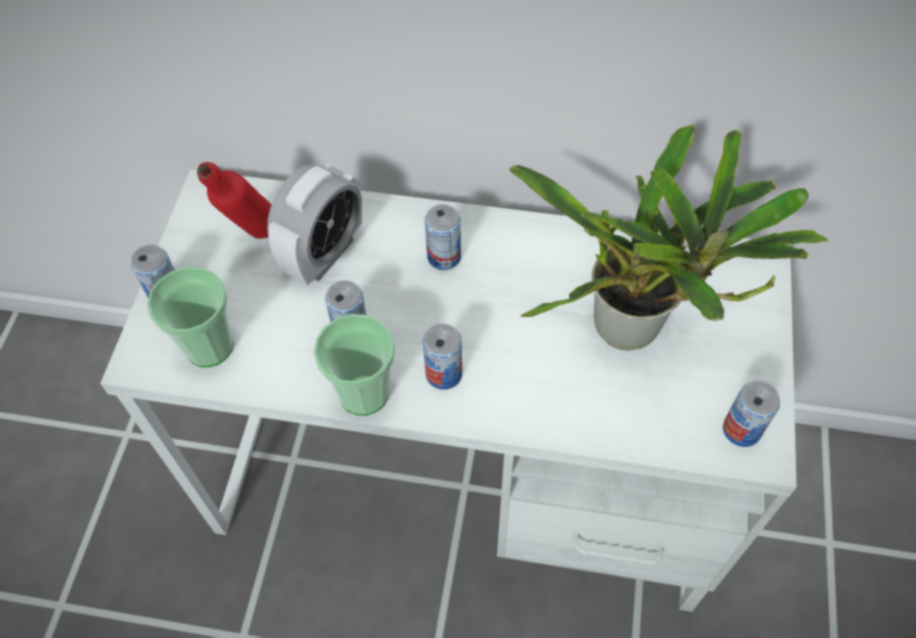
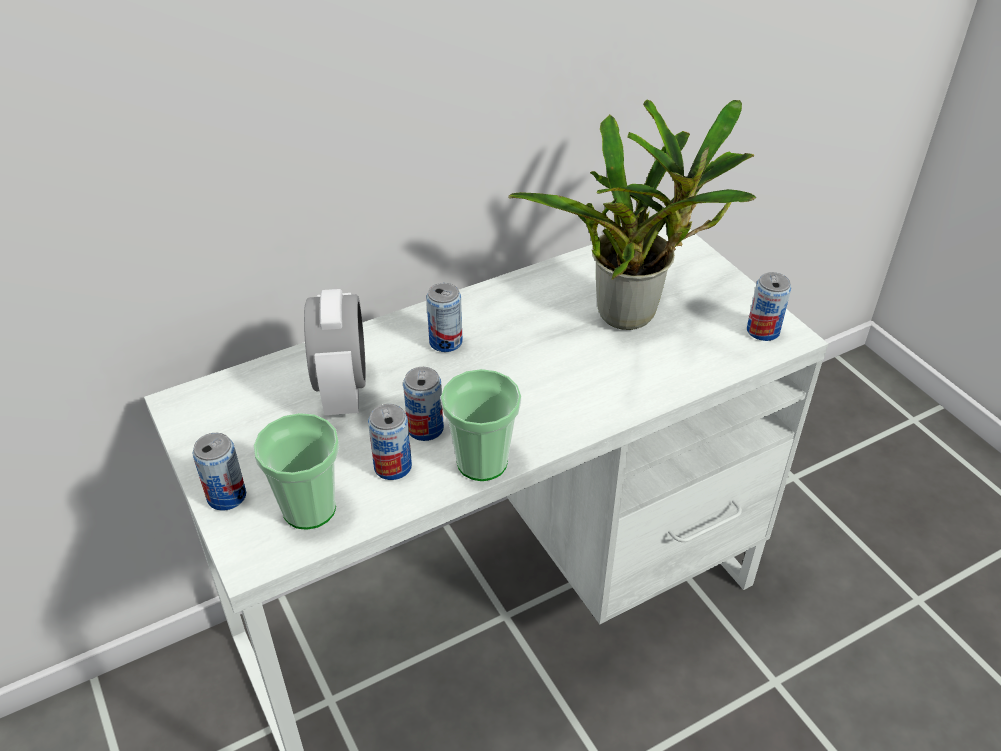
camera: 40 degrees left, 15 degrees down
(254, 240) = (267, 414): red bottle -> none
(444, 374) = (530, 414): can -> can (392, 466)

